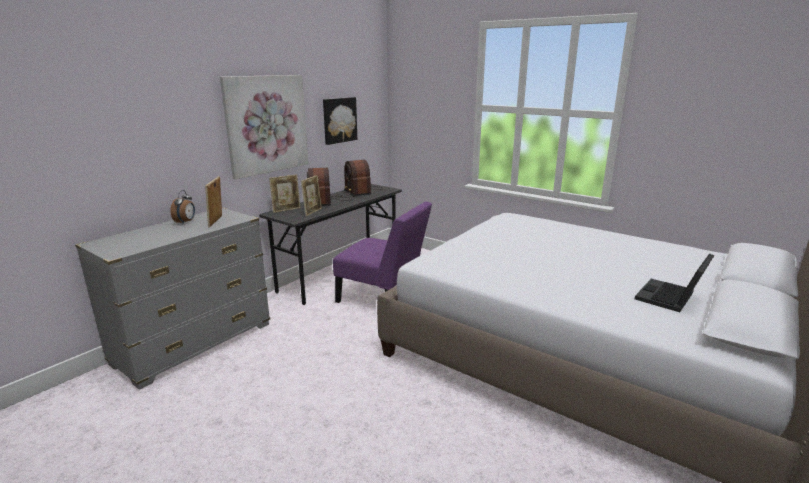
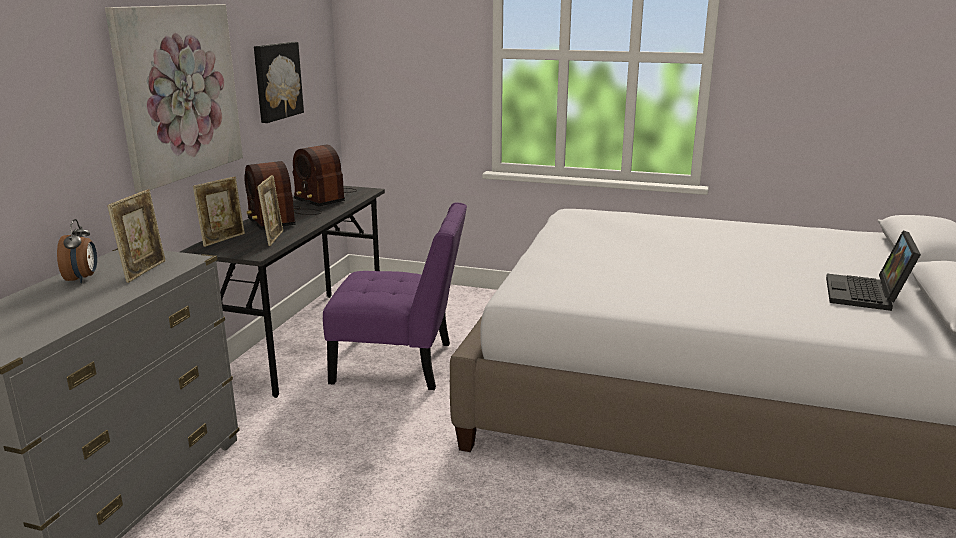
camera: 20 degrees left, 0 degrees up
(216, 222) = (144, 271): picture frame -> picture frame turned 150 degrees counterclockwise

